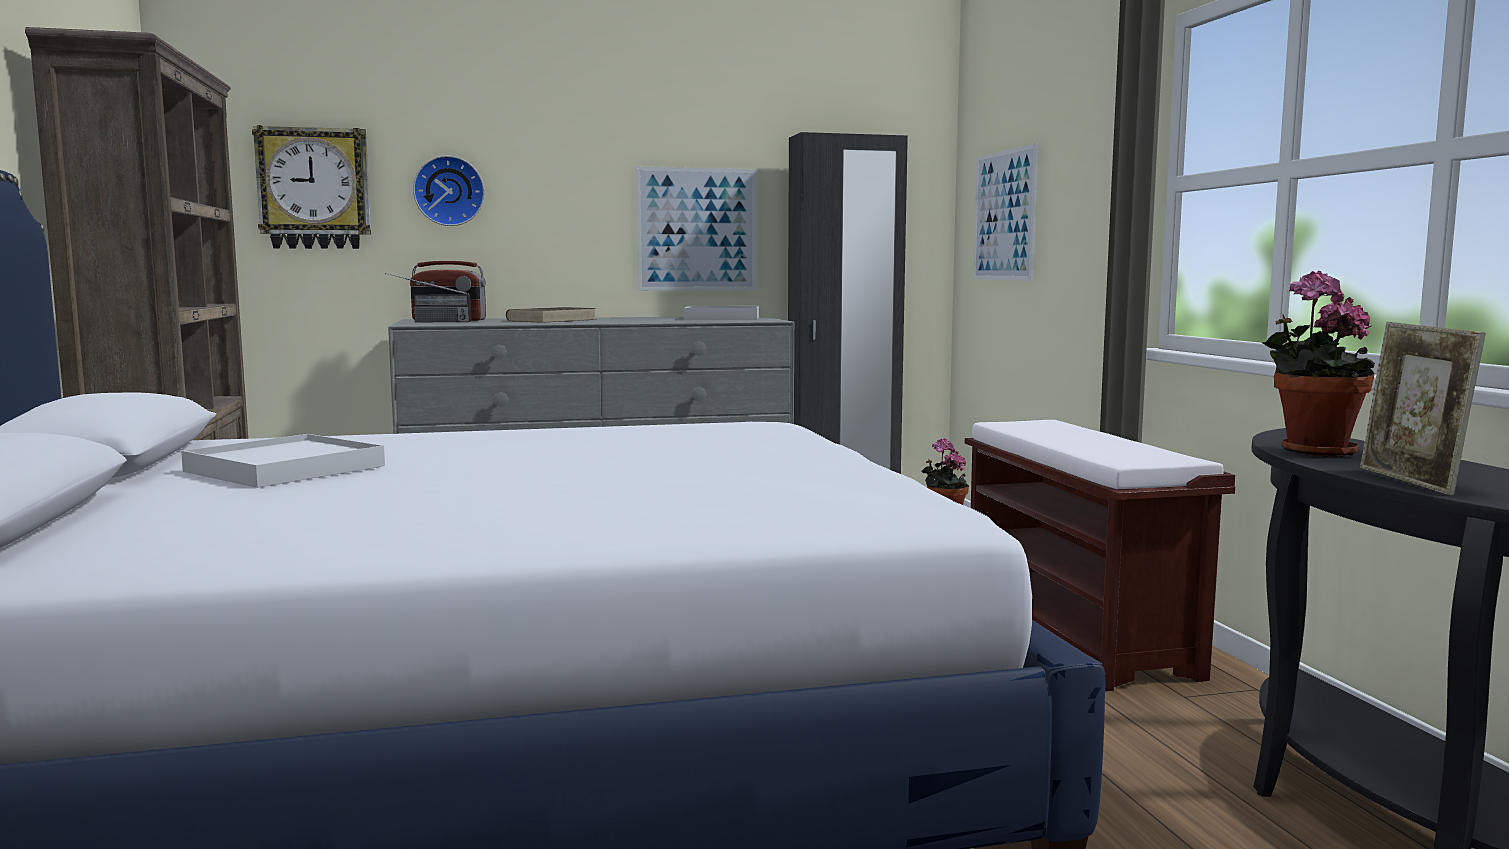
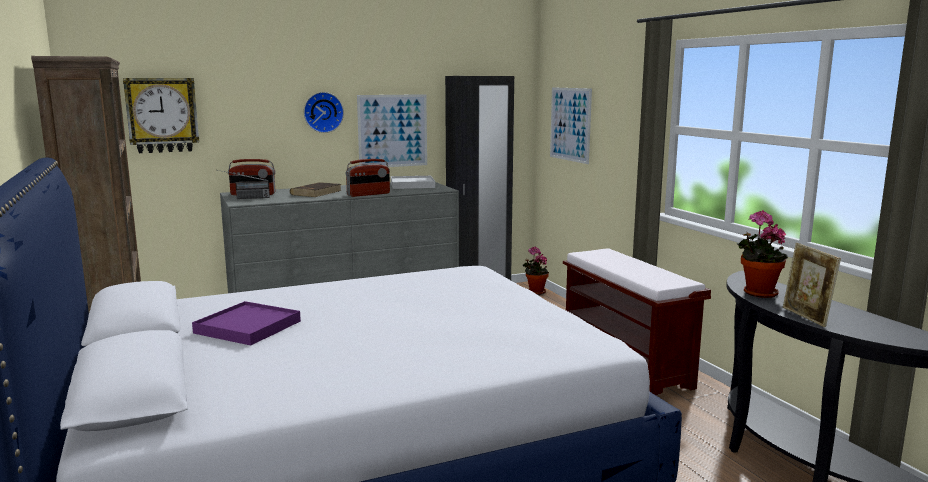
camera: 10 degrees left, 5 degrees up
(284, 469) = (247, 327): white tray -> purple tray
(449, 191) = (246, 113): wall clock -> wall clock (323, 112)
(634, 322) = (368, 194): none -> radio

